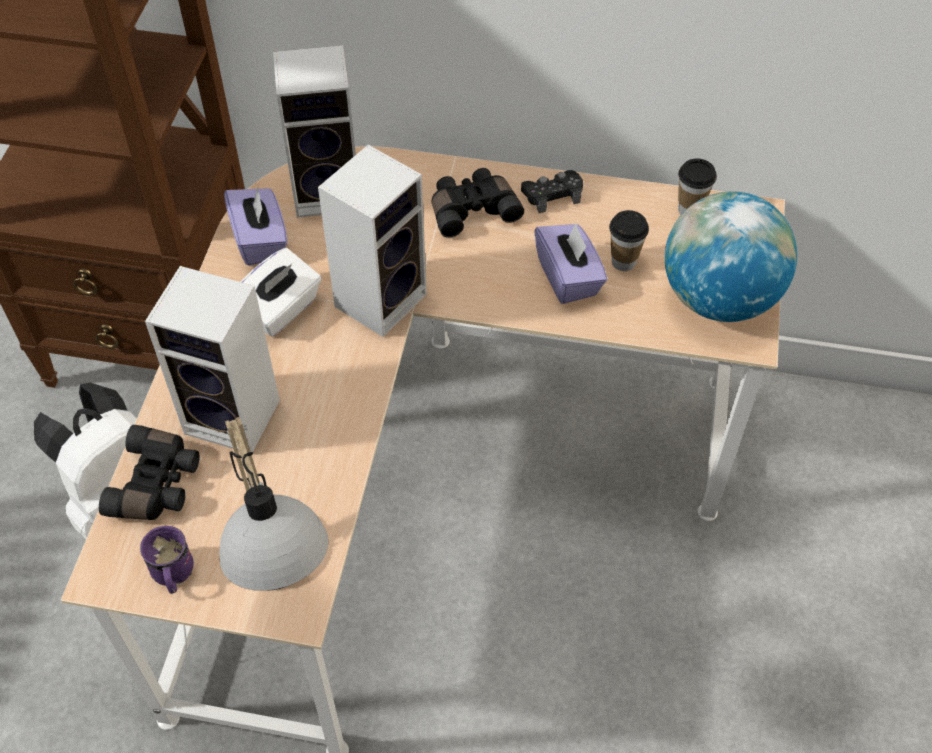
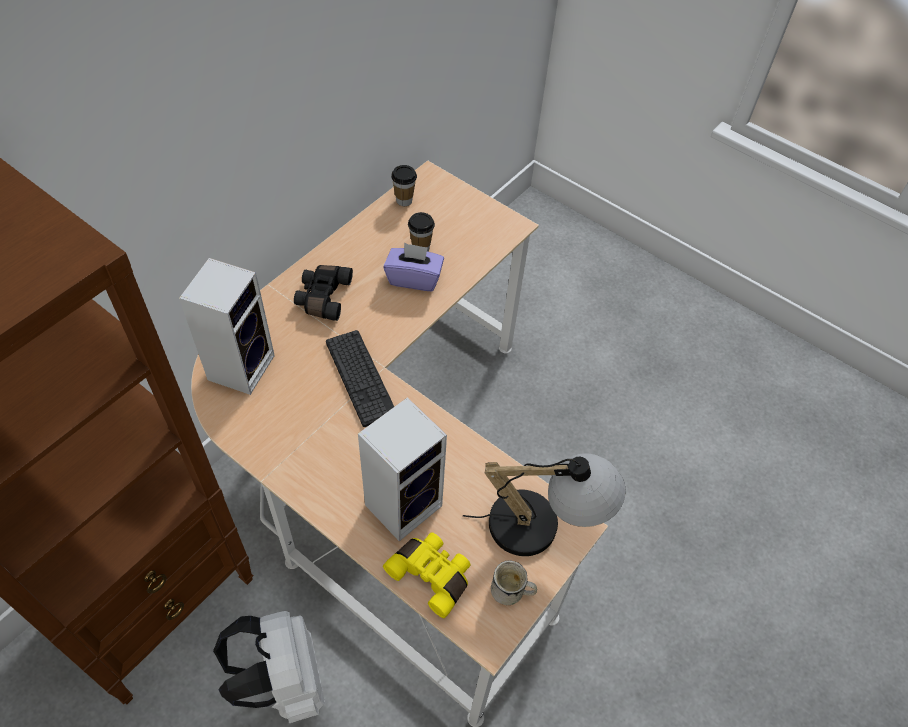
camera: 65 degrees left, 0 degrees up
(157, 484) = (432, 574): black binoculars -> yellow binoculars
(172, 575) = (512, 592): purple mug -> white mug
(260, 241) = (255, 425): purple tissue box -> none
(281, 310) = (329, 439): white tissue box -> none
(381, 297) = (360, 377): speaker -> keyboard
(552, 195) = (342, 254): black game controller -> none
(718, 298) = (477, 223): globe -> none

